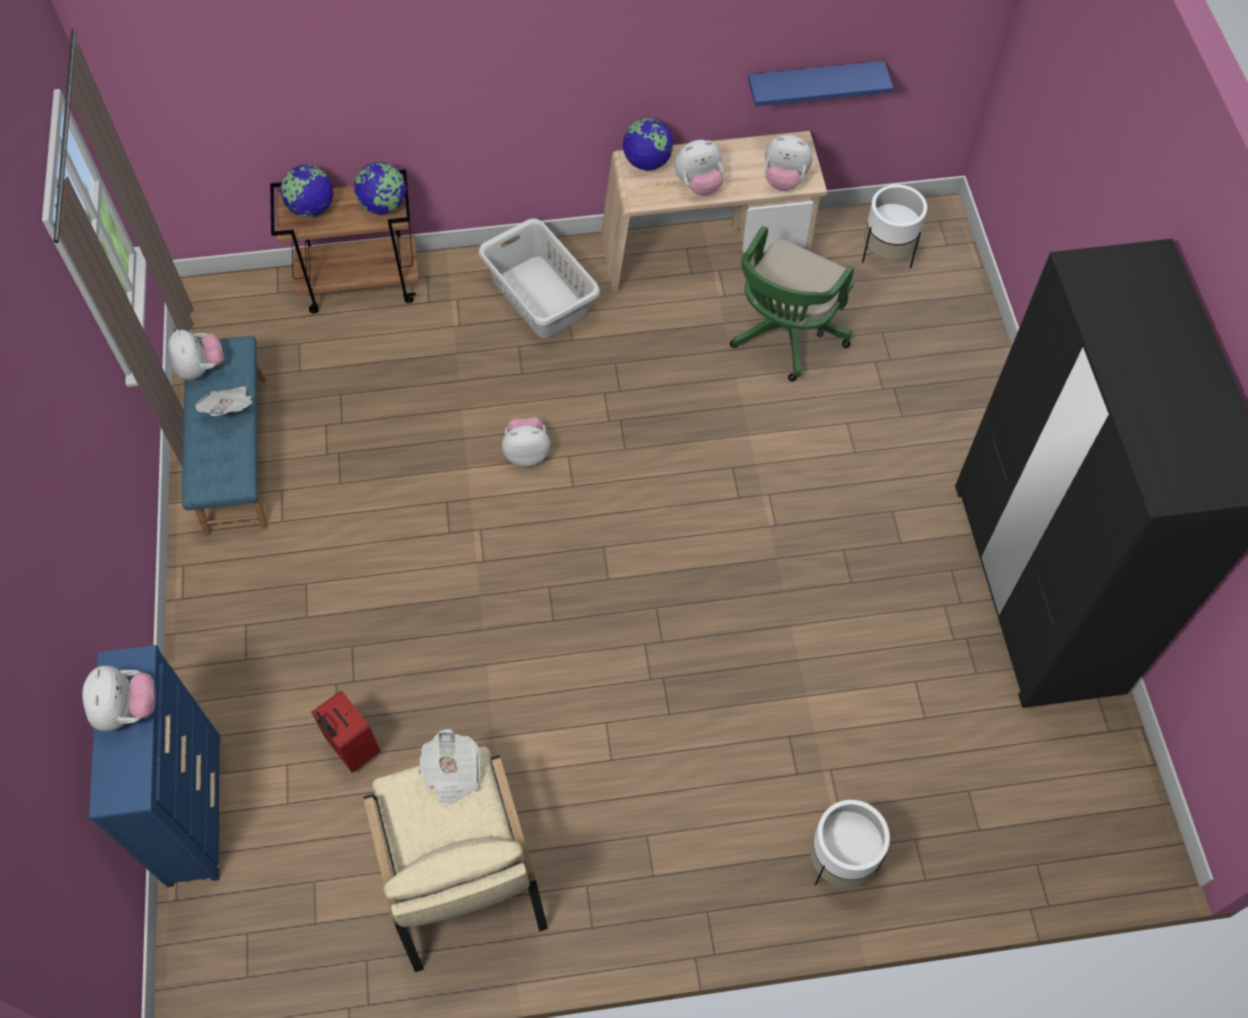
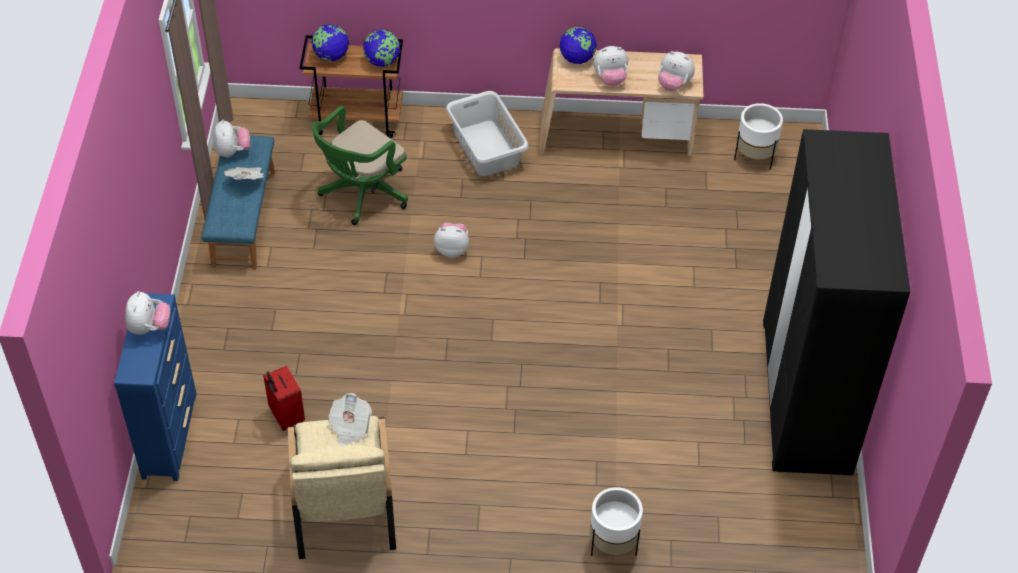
camera: 10 degrees right, 10 degrees down
(785, 336) = (662, 201): green office chair -> green office chair (361, 194)
(814, 83) = (704, 19): blue shelf -> none

